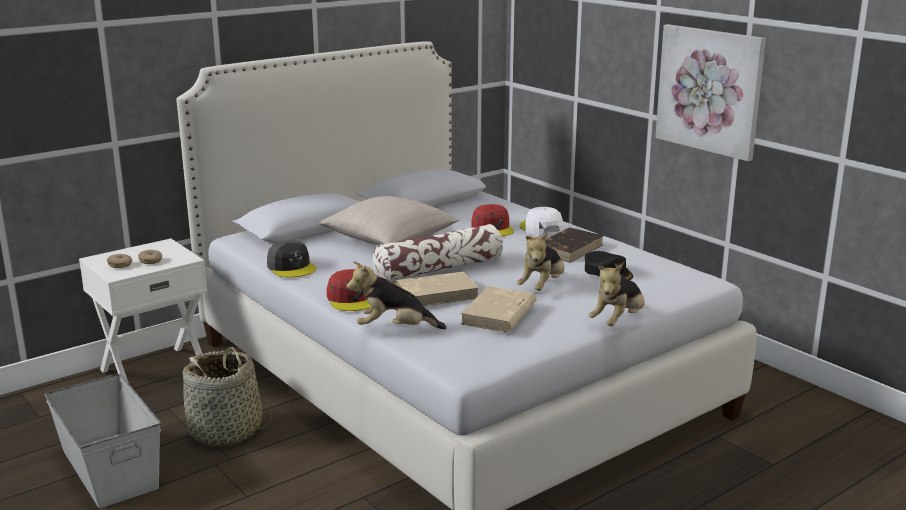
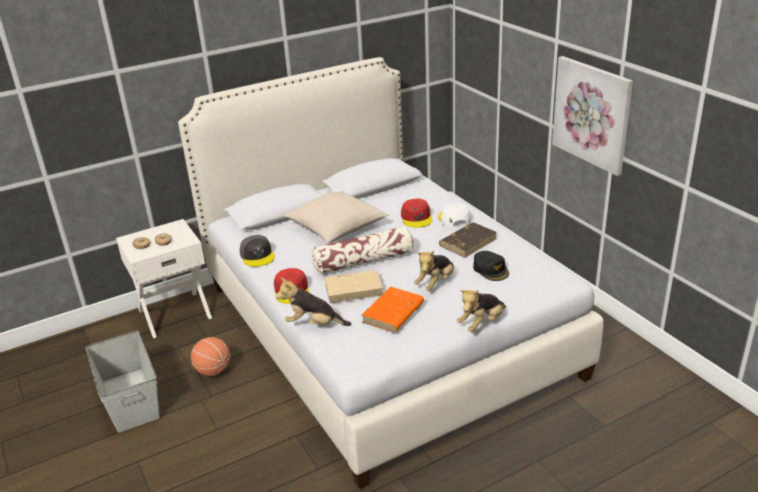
camera: 10 degrees right, 10 degrees up
(226, 431) = (213, 371): basket -> basketball
(498, 314) = (393, 313): beige book -> orange book

